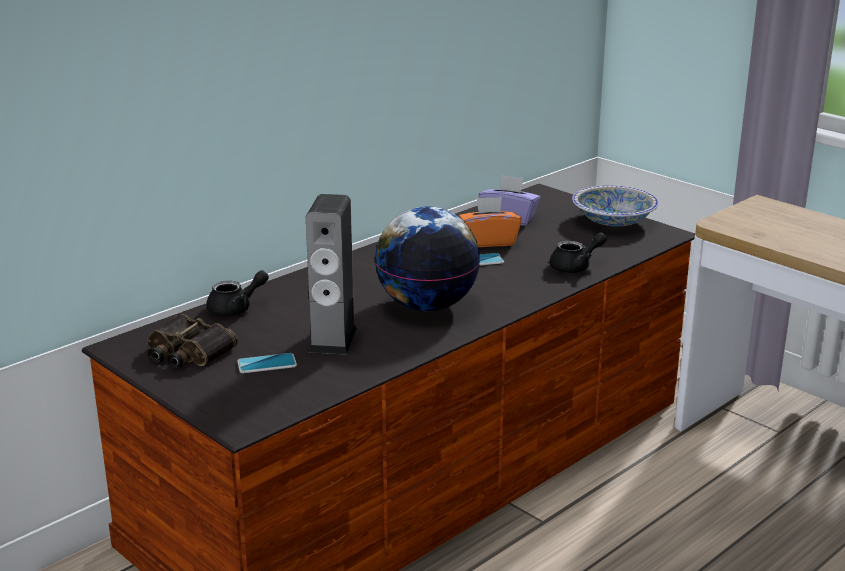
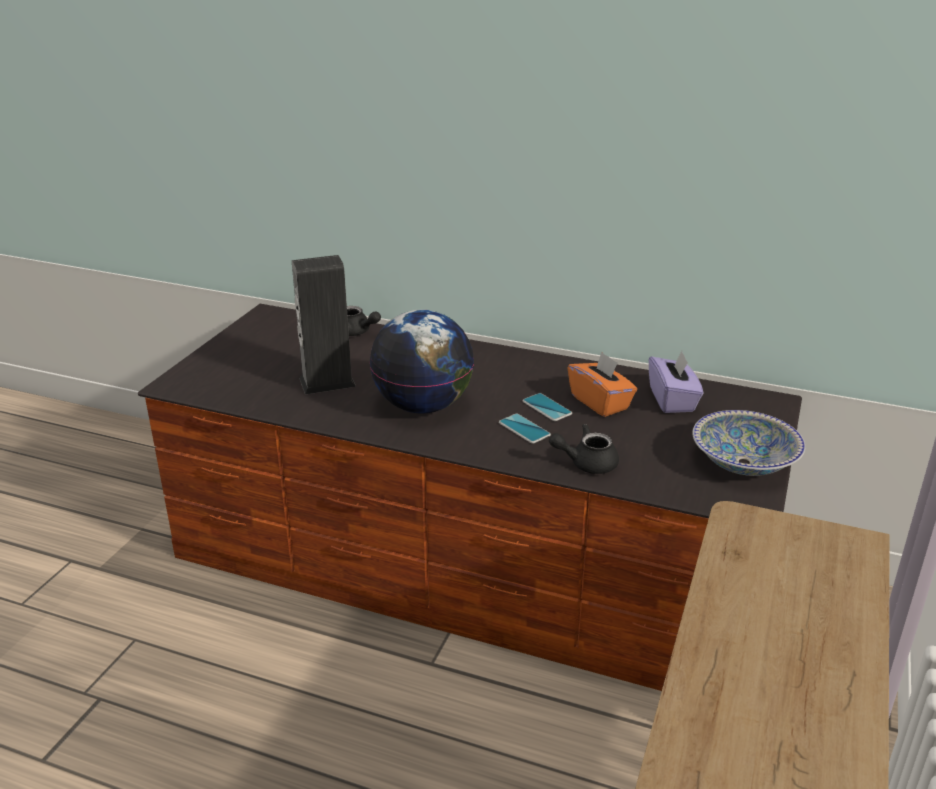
camera: 65 degrees right, 5 degrees up
(186, 352) = (270, 336): binoculars -> none
(267, 364) = (269, 368): phone -> phone (524, 429)
(576, 267) = (586, 463): black teapot -> black teapot turned 135 degrees clockwise

